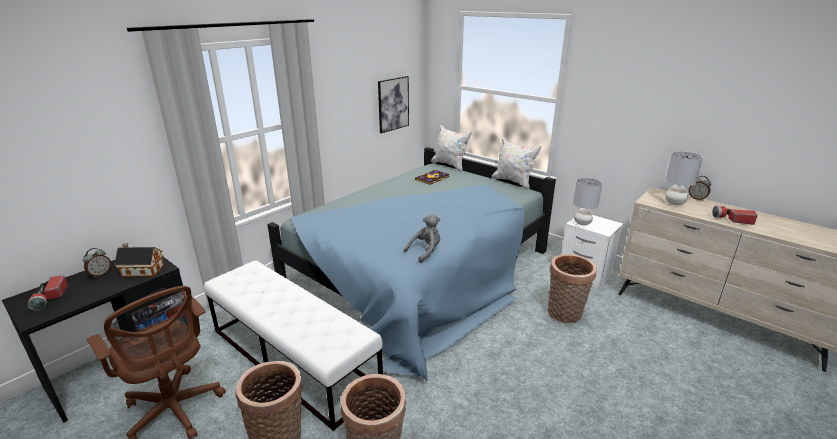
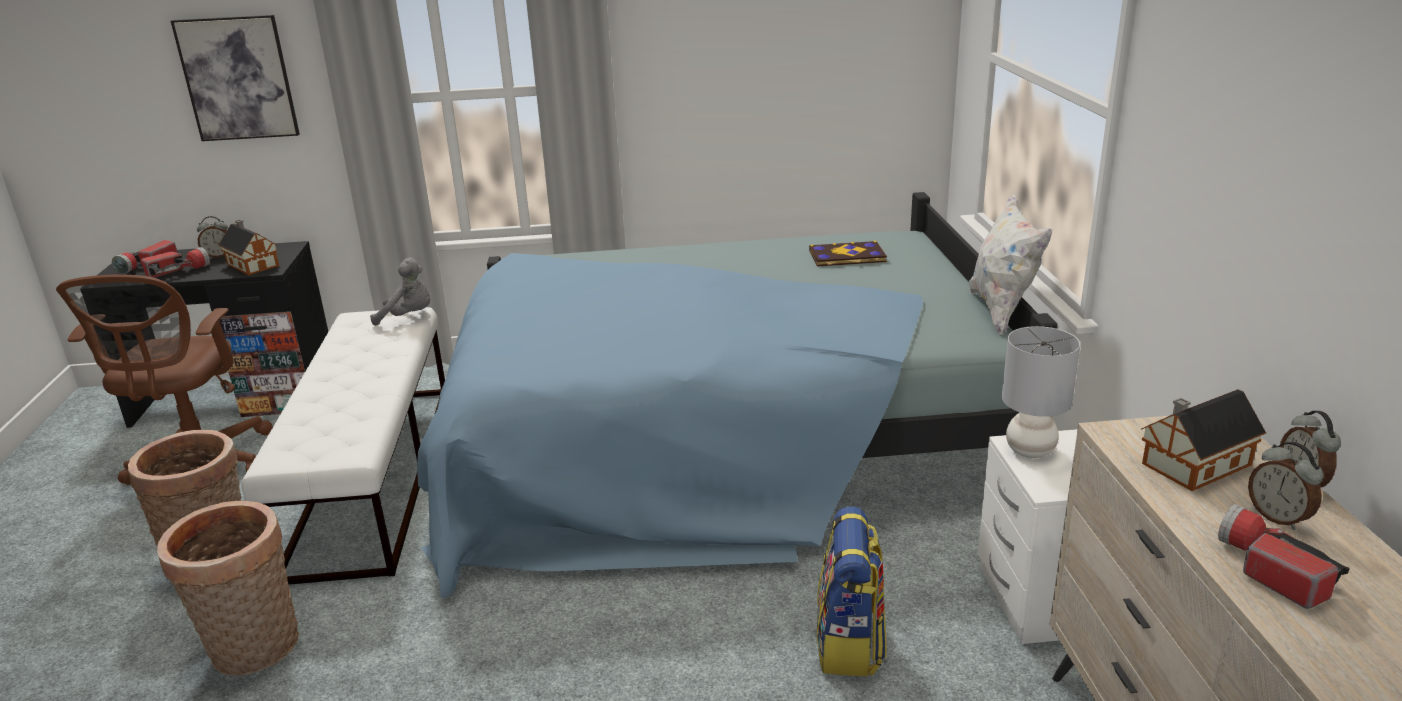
camera: 45 degrees right, 0 degrees up
(89, 292) = (178, 272): none -> flashlight
(393, 104) = (845, 81): picture -> picture (238, 78)
(425, 252) = (562, 367): grey plush toy -> grey plush toy (408, 317)
(450, 165) = (939, 243): white pillow -> none
(565, 315) = (850, 644): basket -> backpack
(674, 202) = (1192, 465): grey table lamp -> toy house
(710, 208) = (1278, 518): none -> alarm clock

